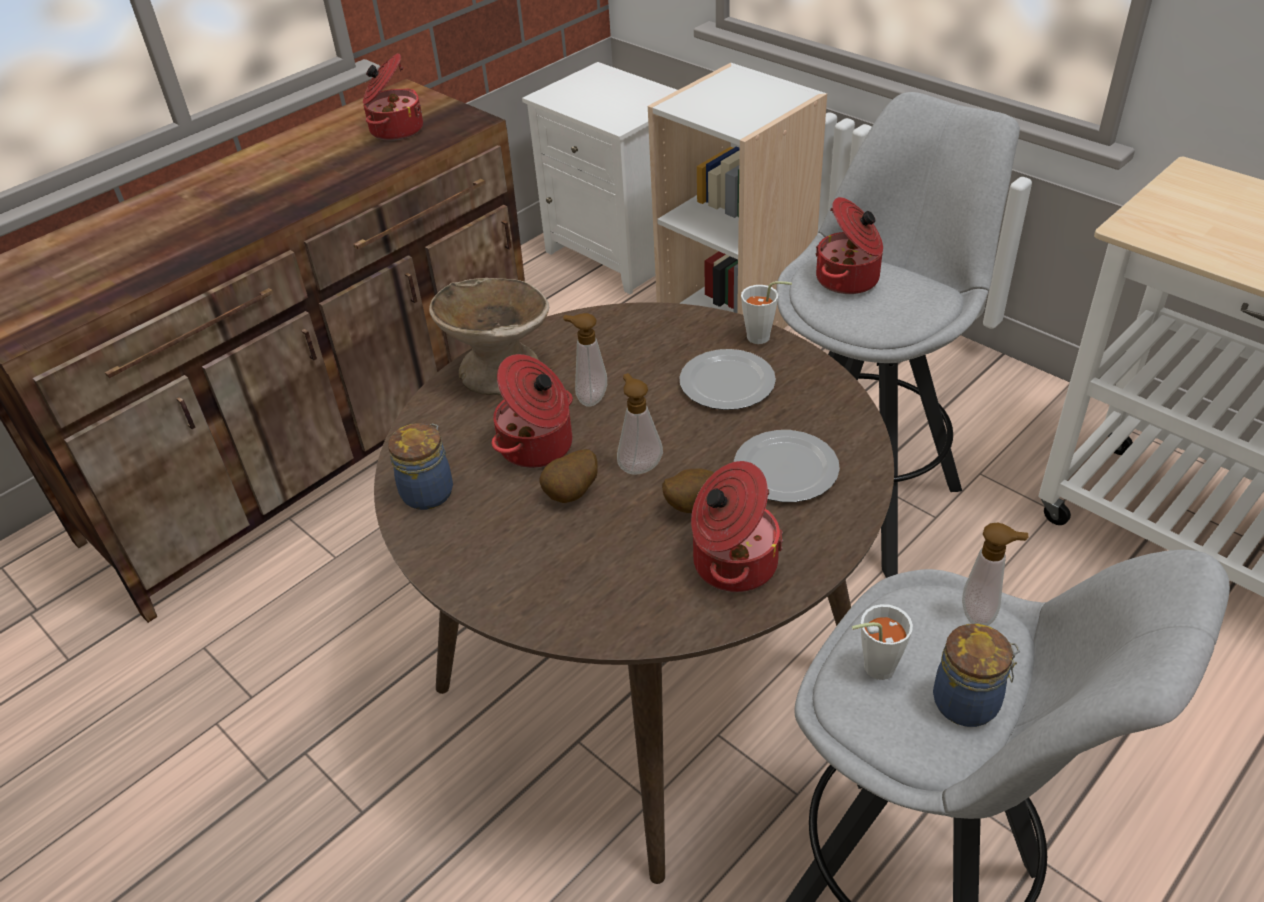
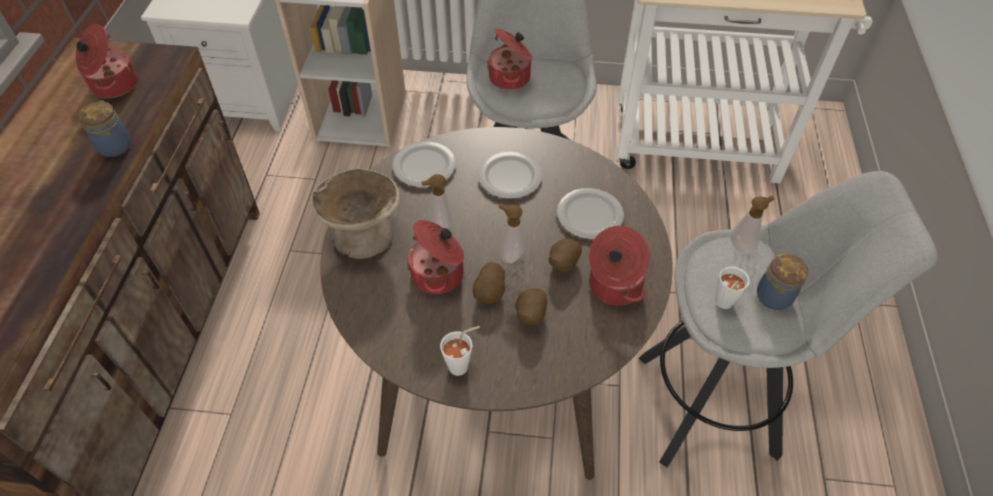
camera: 40 degrees left, 10 degrees up
(429, 491) = (401, 340): jar -> jar (115, 145)
(592, 541) = (529, 316): none -> potato
(638, 331) = (425, 167): none -> plate
(763, 338) = (503, 138): white cup -> white cup (462, 365)

